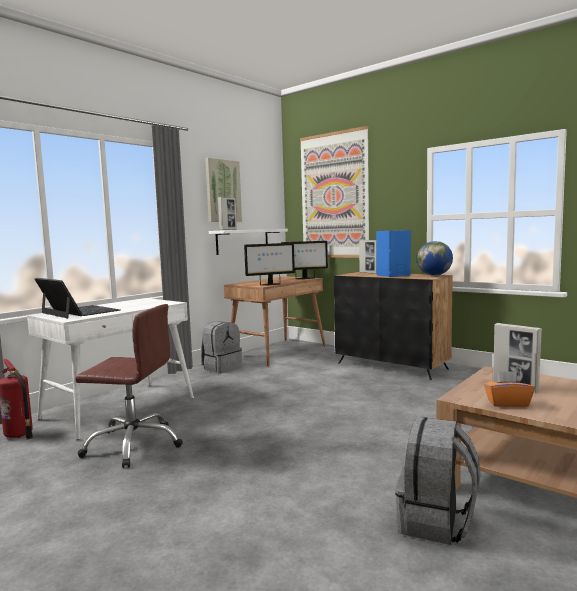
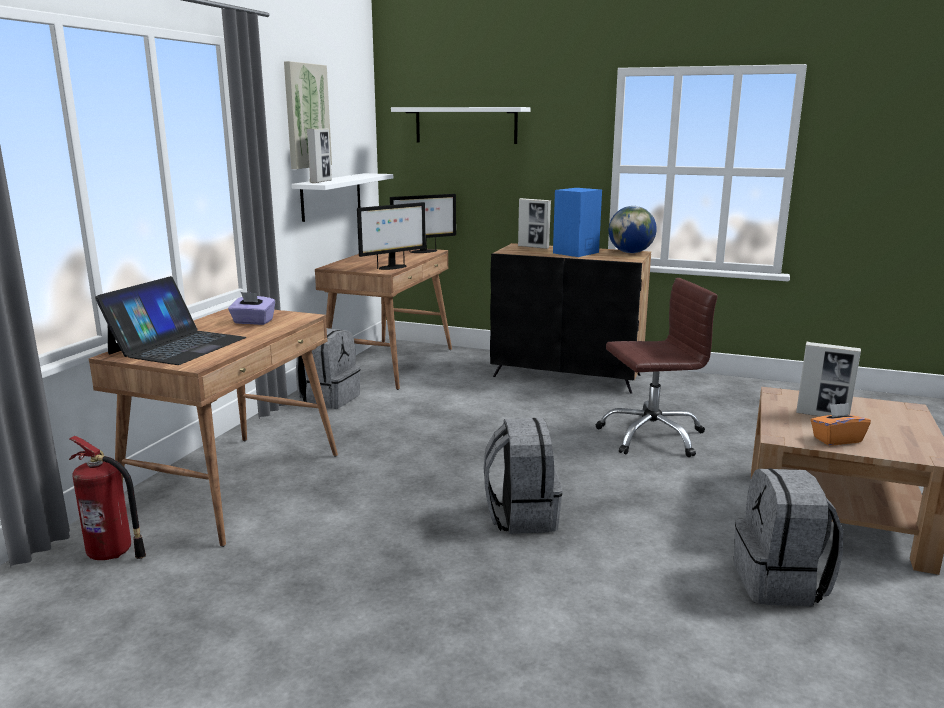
camera: 20 degrees left, 10 degrees up
(79, 312) = (177, 346): laptop -> laptop turned 90 degrees clockwise
(119, 408) = (235, 485): white desk -> brown desk
(133, 444) = (321, 541): brown office chair -> brown office chair (651, 436)
(139, 304) = (253, 322): none -> purple tissue box
(274, 447) = (521, 516): none -> grey backpack
(334, 196) = (466, 125): picture -> white shelf

